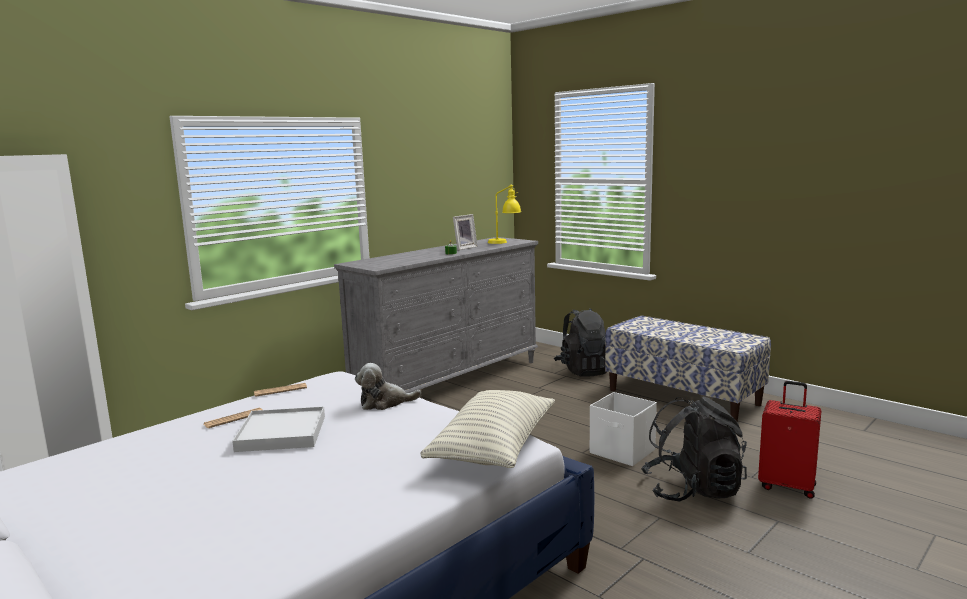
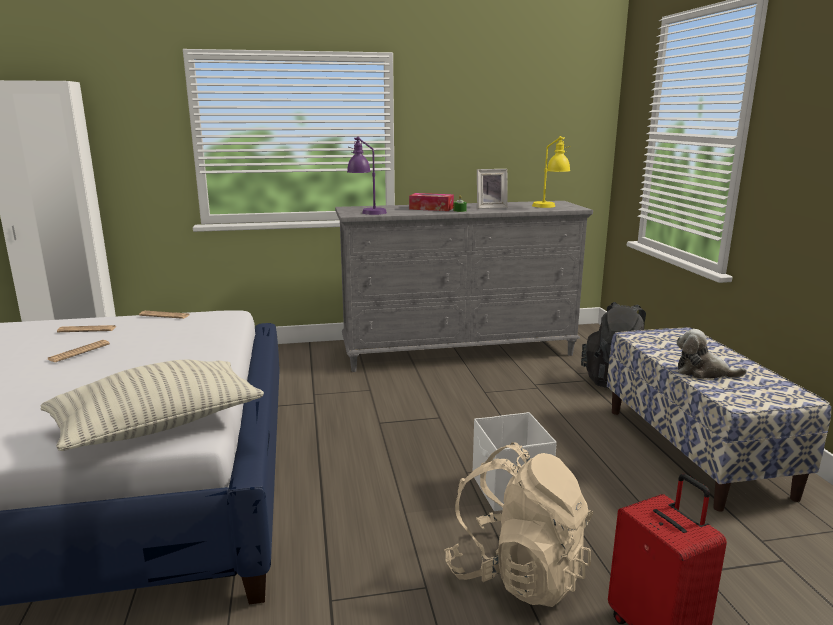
camera: 35 degrees right, 5 degrees up
(281, 433) = (79, 352): white tray -> newspaper
(379, 264) = (366, 211): none -> purple table lamp
(384, 403) = (196, 349): plush toy -> plush toy (703, 372)
(423, 255) = (431, 208): none -> tissue box
(692, 490) = (517, 573): black backpack -> beige backpack

